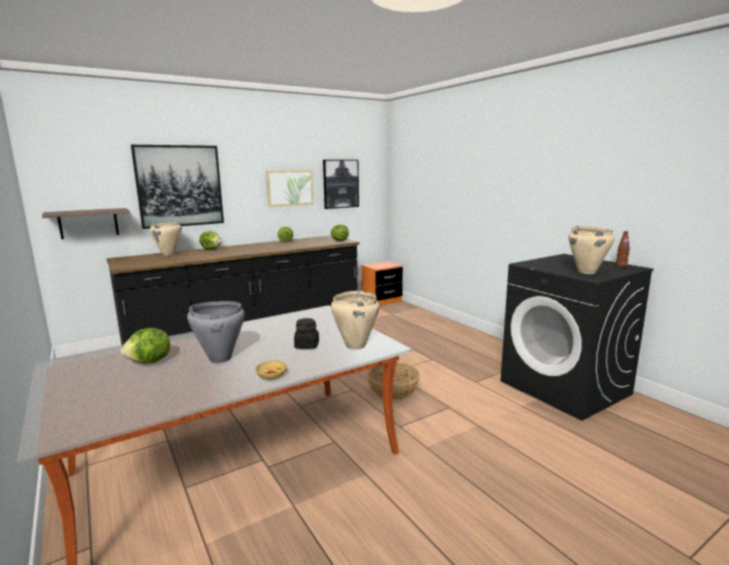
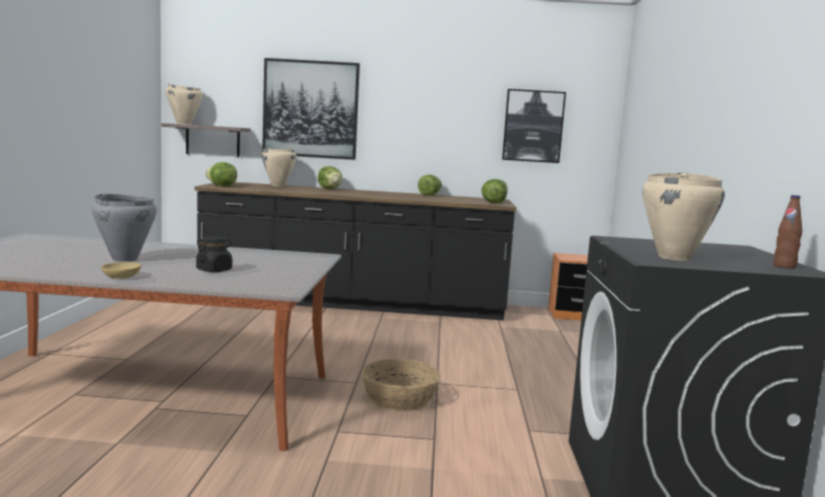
camera: 35 degrees right, 5 degrees down
(150, 362) = (78, 249): lettuce -> lettuce (221, 186)
(290, 187) = (452, 124): picture -> none
(355, 346) = (253, 281): beige cooking pot -> beige cooking pot (183, 124)

